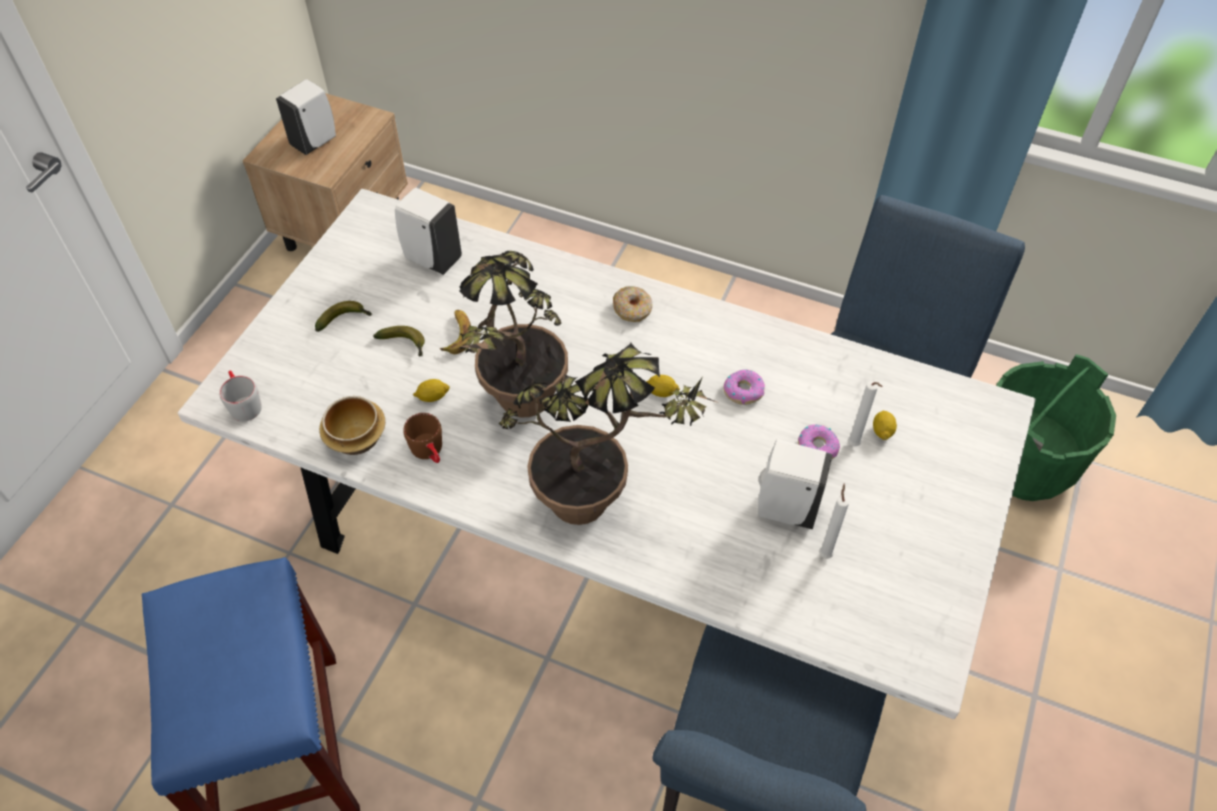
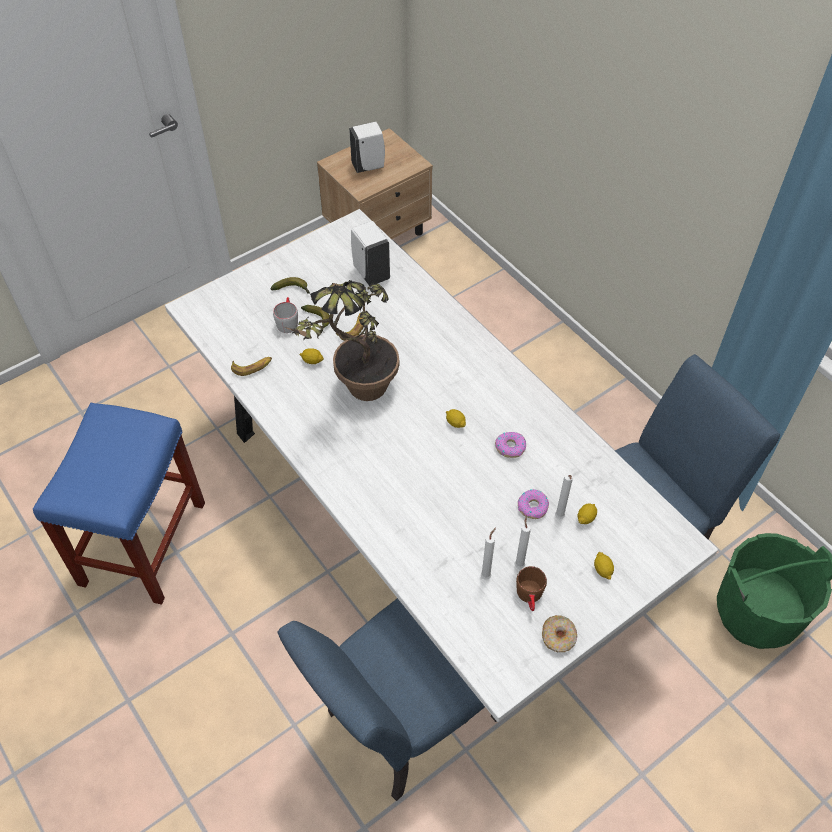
camera: 30 degrees right, 0 degrees up
(243, 403) = (202, 315): grey mug -> grey mug (287, 321)
(358, 439) = (252, 367): bowl -> banana
(430, 452) = (288, 394): brown mug -> brown mug (530, 597)
(599, 508) = (364, 476): potted plant -> none
(632, 309) = (475, 361): donut -> donut (558, 637)
(784, 509) = (480, 535): white soap dispenser -> none
(851, 521) = (519, 564): none -> white candle
(941, 480) = (602, 570): none -> lemon

